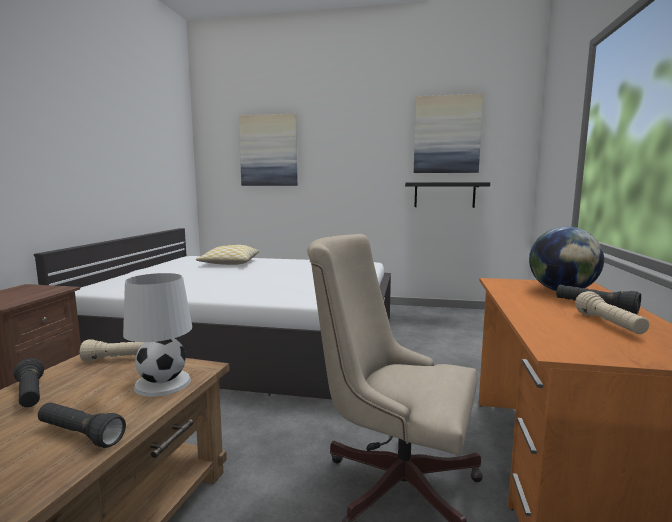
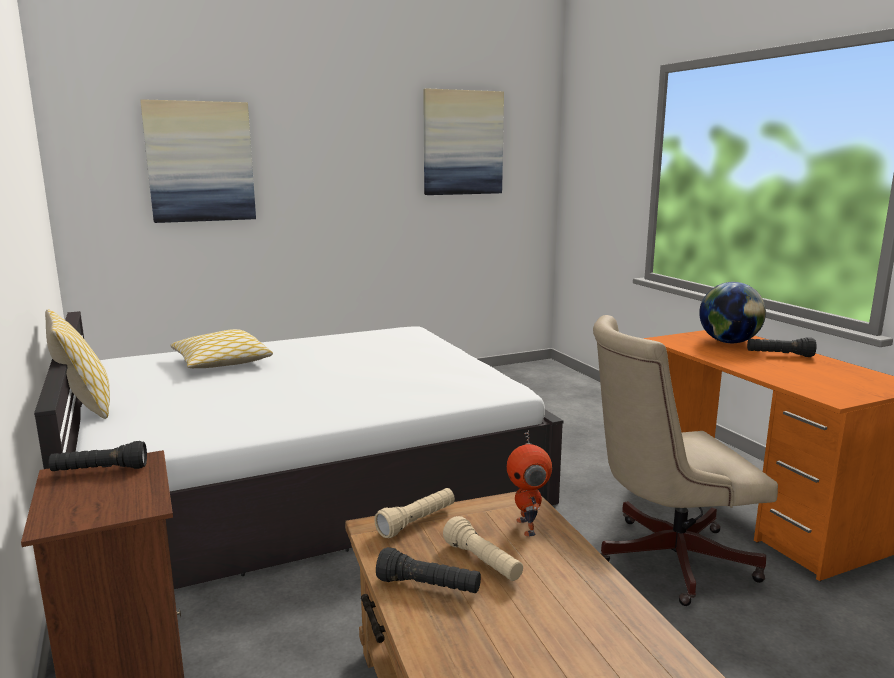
camera: 35 degrees left, 5 degrees up
(80, 435) = (576, 590): black flashlight -> black flashlight (100, 471)
(130, 271) = (85, 407): none -> pillow
(162, 384) = (527, 527): white table lamp -> toy robot
(444, 195) = (462, 223): black shelf -> none
(609, 325) = (816, 369): beige flashlight -> beige flashlight (483, 562)

